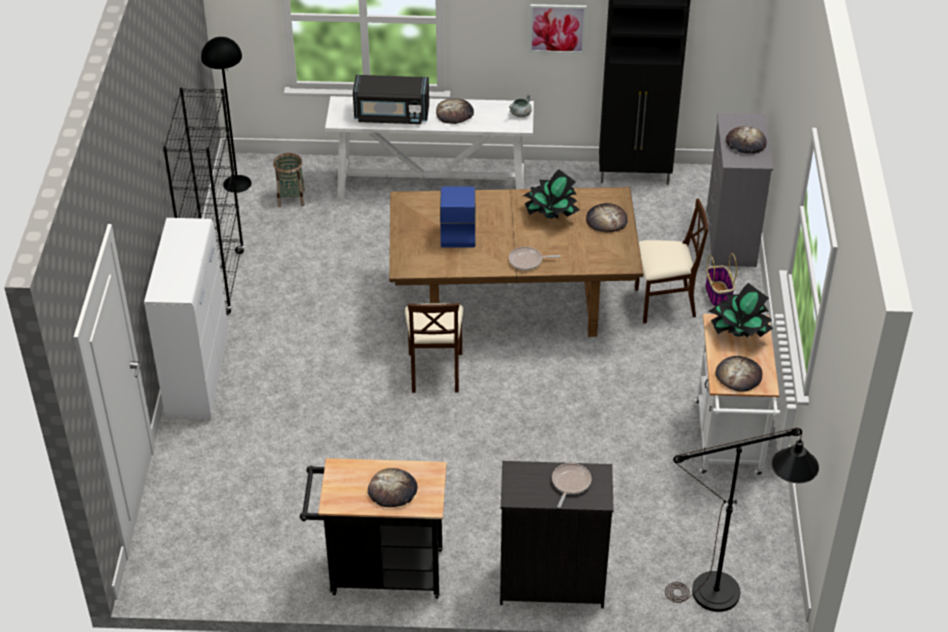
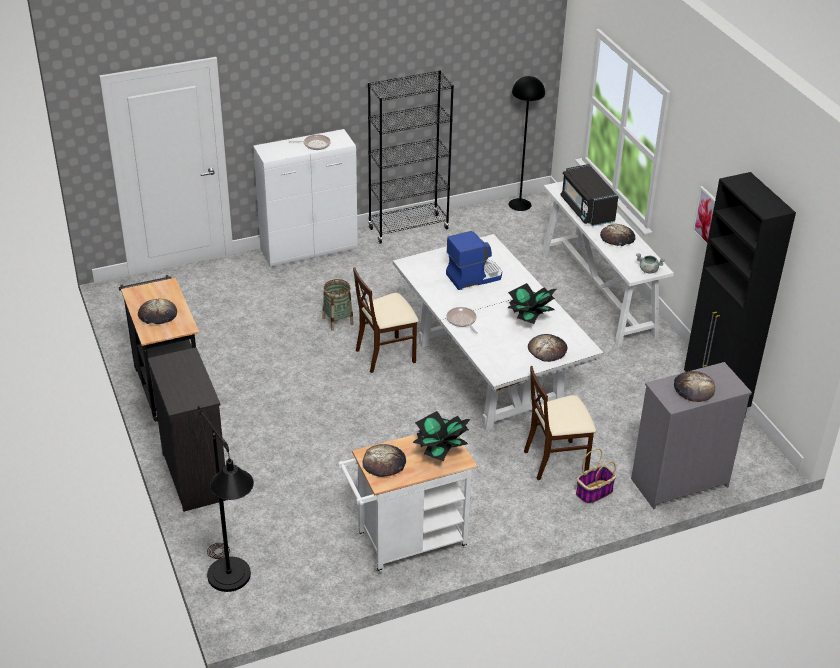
camera: 65 degrees right, 5 degrees down
(291, 198) = (524, 232): basket -> basket (338, 321)
(510, 305) = (488, 373): brown dining table -> white dining table
(570, 483) = (187, 386): frying pan -> frying pan (315, 144)
(664, 304) = (556, 460): beige chair -> beige chair turned 105 degrees clockwise

